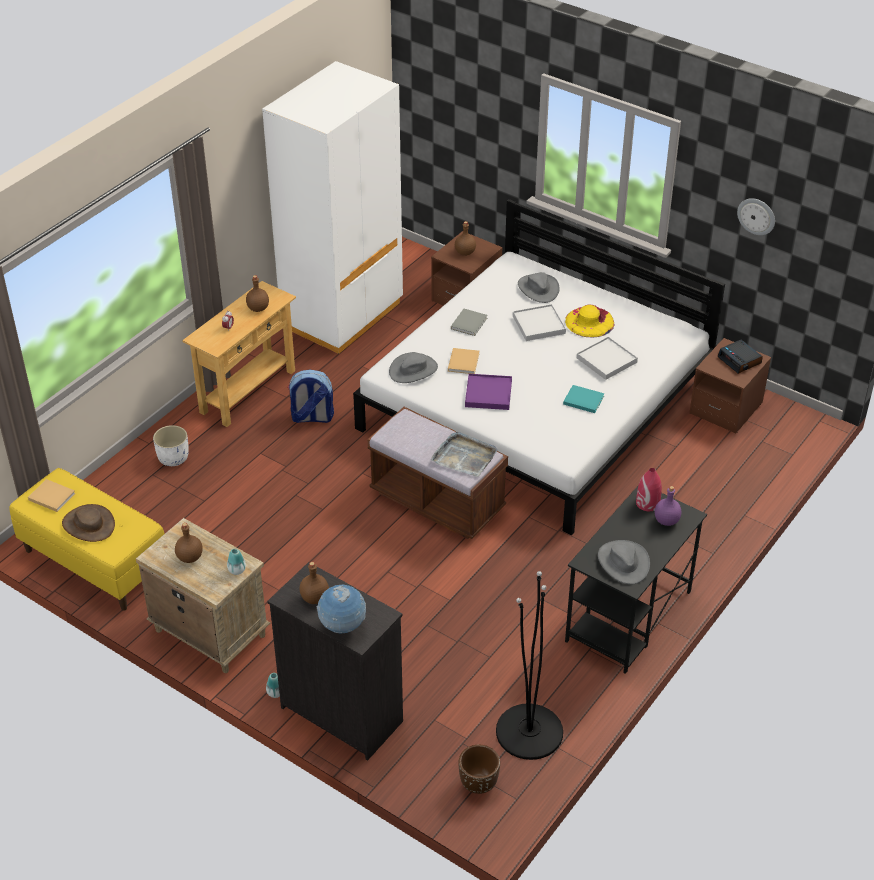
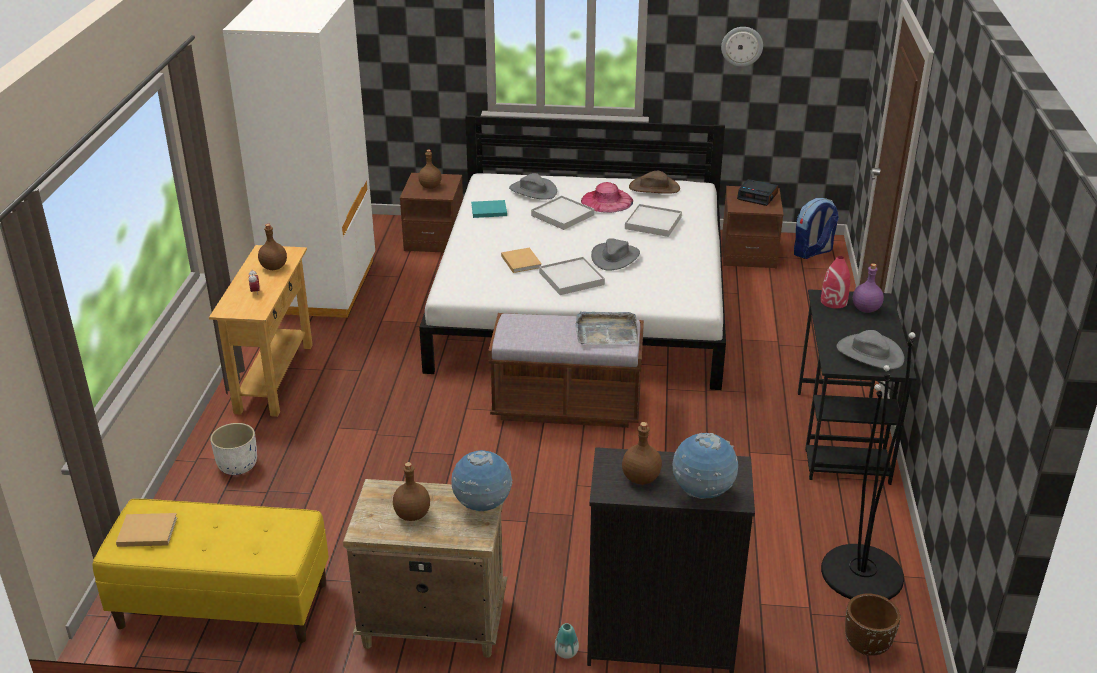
camera: 30 degrees left, 10 degrees down
(89, 524) = (223, 543): brown hat -> brown hat (654, 188)
(237, 570) = (482, 506): vase -> globe
(311, 417) = (367, 378): backpack -> backpack (812, 252)
(413, 370) = (477, 281): grey hat -> grey hat (615, 257)
(469, 322) = (494, 231): grey book -> none
(488, 394) = (571, 278): purple tray -> white tray
(582, 400) = (663, 257): turquoise book -> turquoise book (487, 210)
(589, 322) = (607, 200): yellow hat -> pink hat

